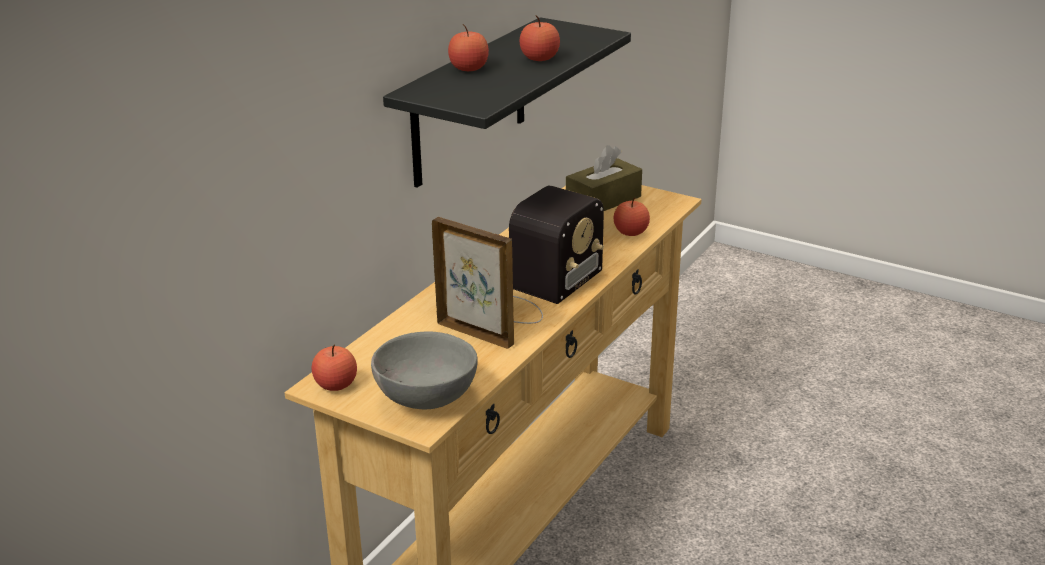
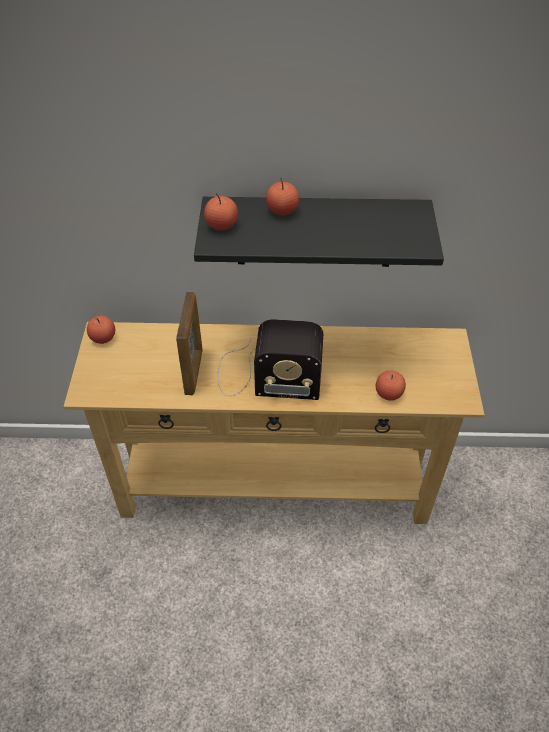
camera: 60 degrees right, 20 degrees up
(423, 398) = (109, 380): grey bowl -> none
(539, 58) = (333, 234): apple -> apple (221, 225)
(603, 200) = (426, 358): brown tissue box -> none

